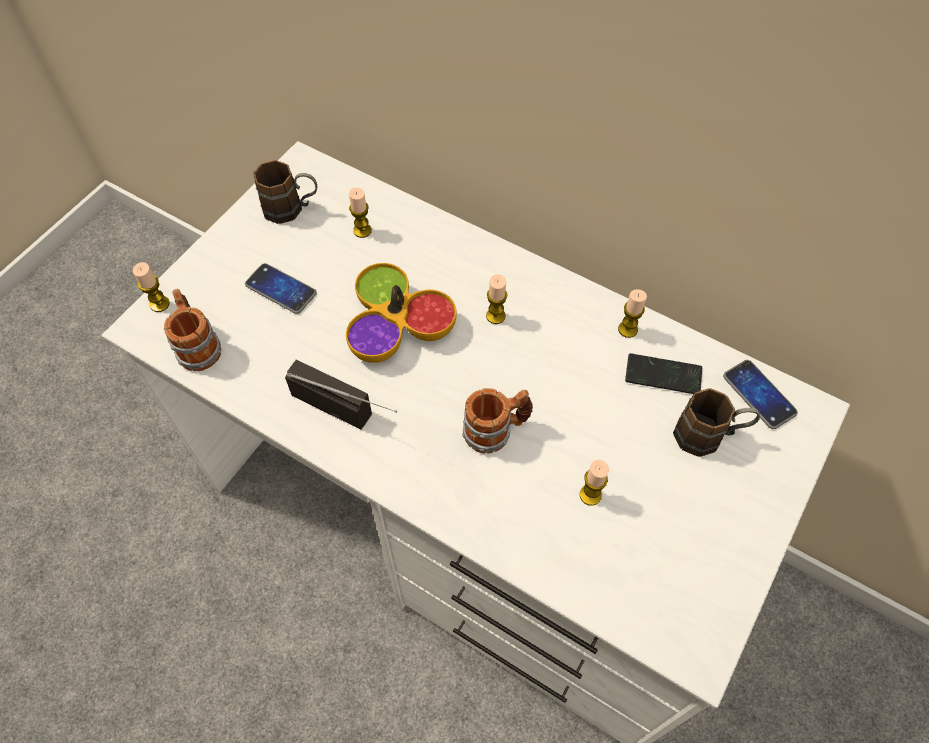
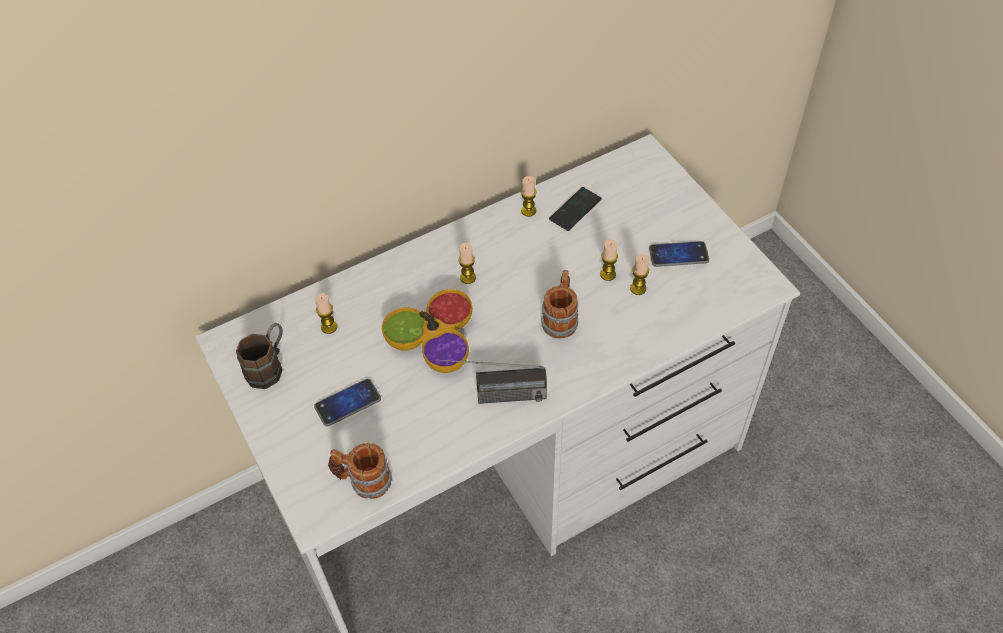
camera: 60 degrees left, 5 degrees down
(159, 304) = (300, 496): candle -> candle (608, 274)
(352, 412) = (493, 397): radio -> radio turned 150 degrees counterclockwise
(709, 435) = (632, 209): brown mug -> none
(759, 395) = (619, 171): phone -> phone (678, 255)

